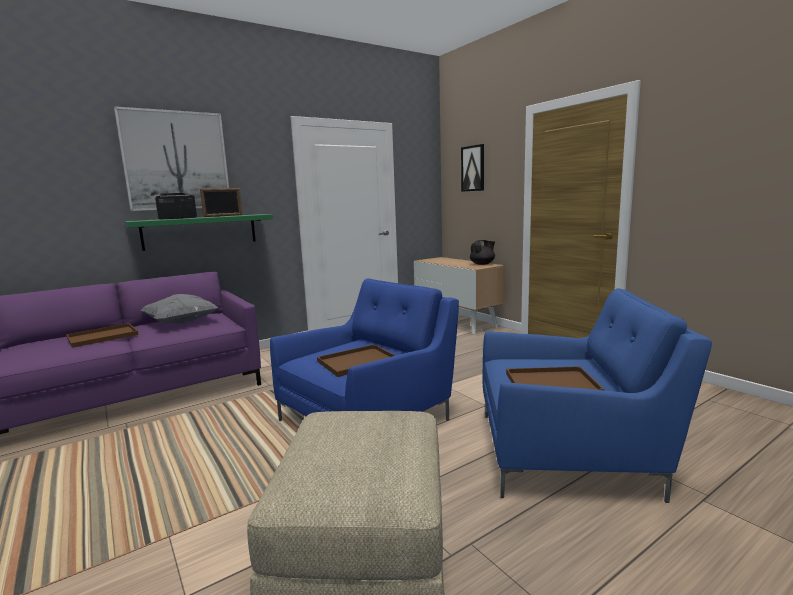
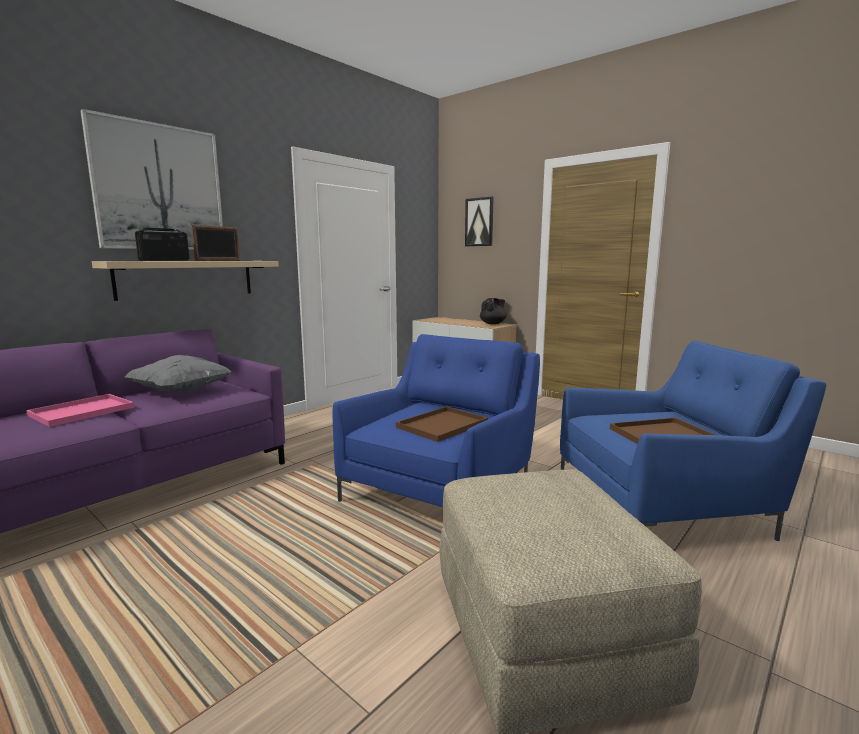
camera: 15 degrees left, 0 degrees up
(101, 337) = (80, 412): brown tray -> pink tray
(200, 231) = (187, 279): green shelf -> beige shelf

